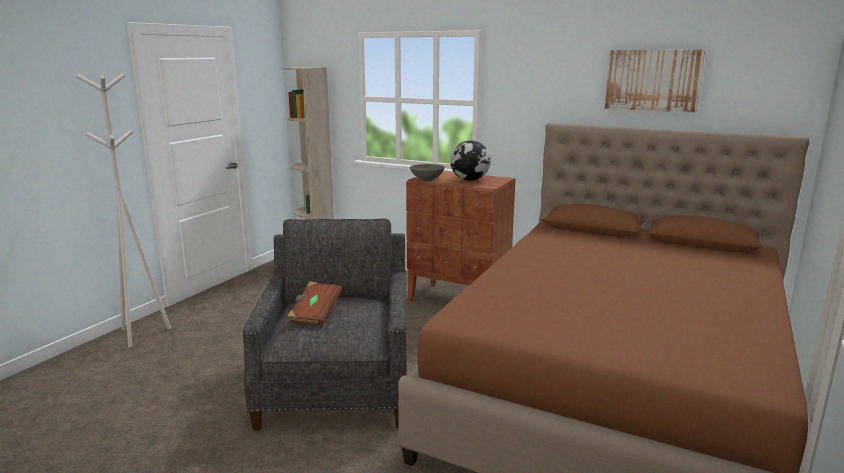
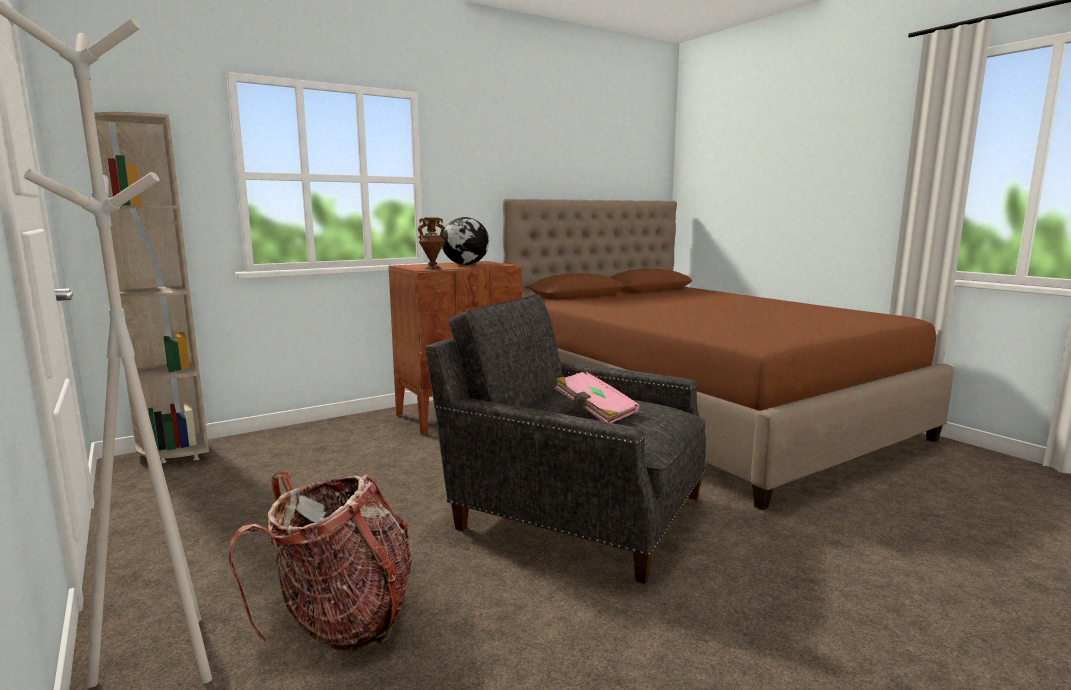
camera: 60 degrees left, 5 degrees down
(180, 356) = (343, 619): none -> backpack
(315, 314) = (595, 412): brown book -> pink book
(426, 180) = (432, 268): grey bowl -> brown vase
(653, 80) = (576, 157): picture -> none

